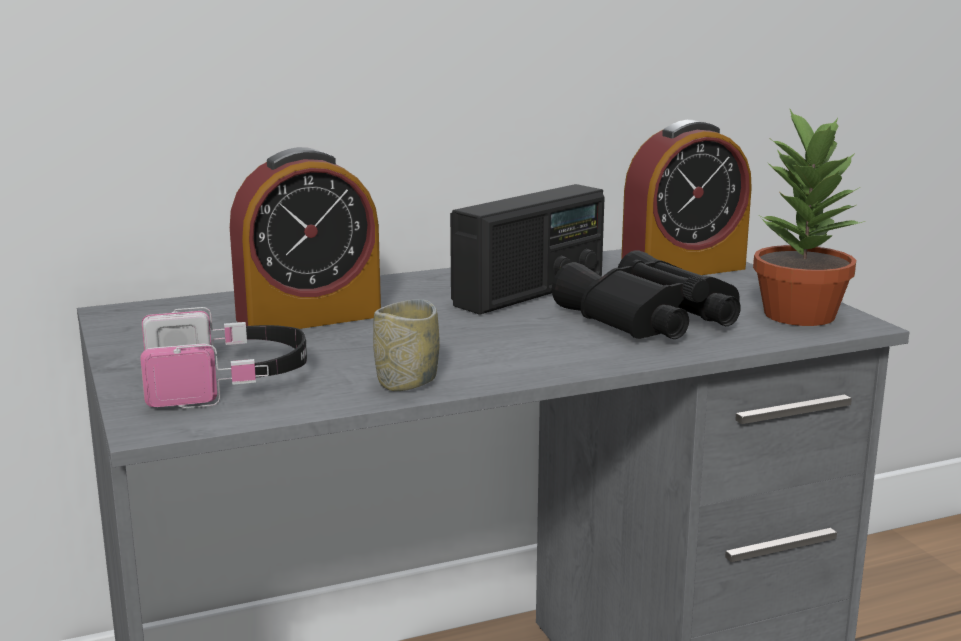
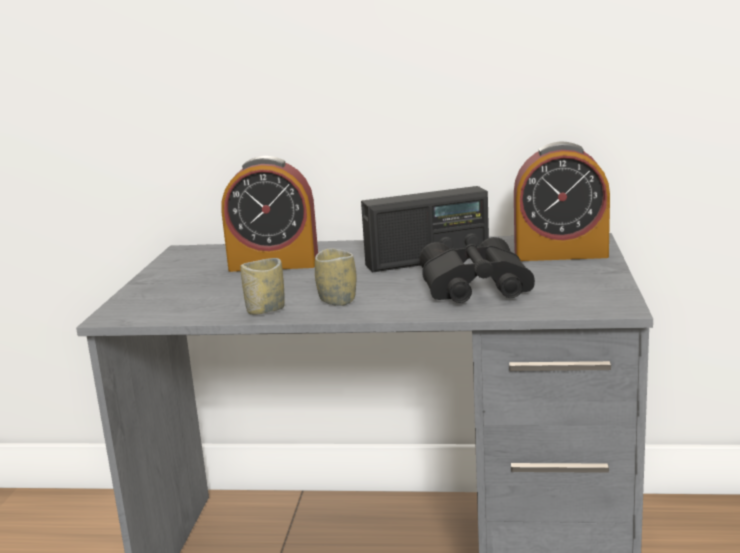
camera: 30 degrees right, 0 degrees up
(228, 381) = (178, 297): headphones -> none
(493, 356) = (337, 300): none -> cup
(799, 314) = (588, 296): potted plant -> none

